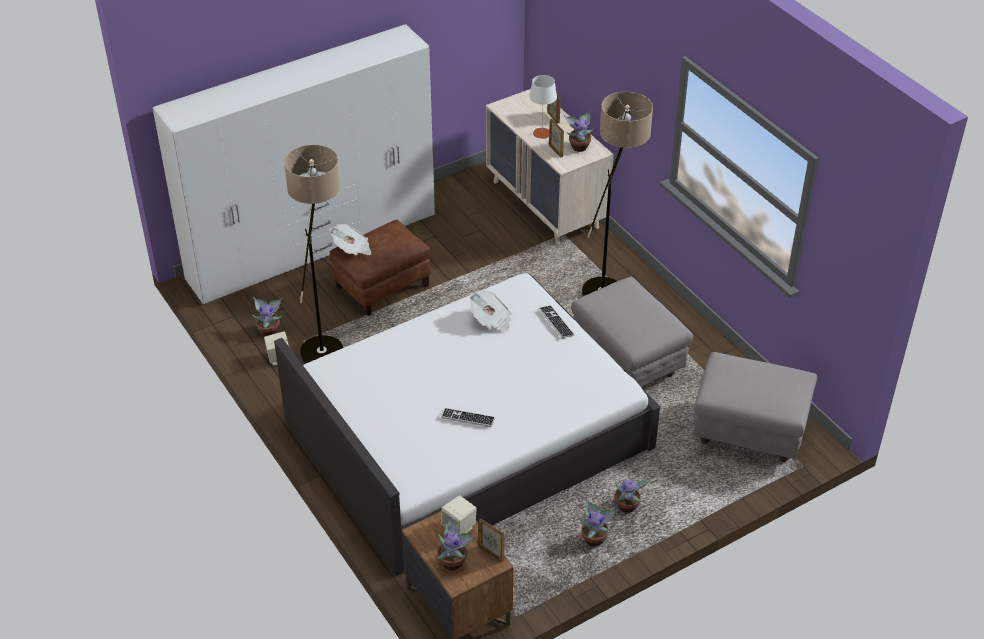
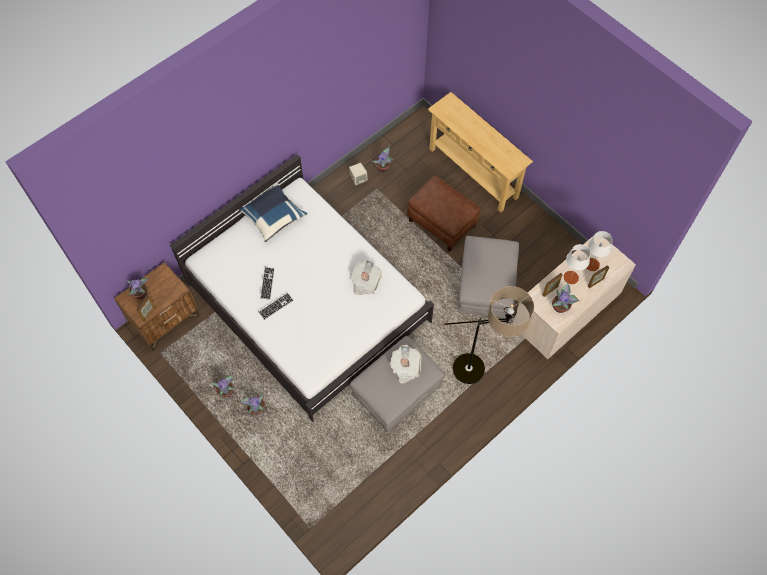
camera: 80 degrees right, 20 degrees up
(313, 246) = (473, 173): white wardrobe -> beige console table
(326, 341) = (380, 201): floor lamp -> none
(352, 249) = (436, 187): newspaper -> newspaper (405, 368)
(356, 402) = (273, 217): none -> blue pillow
(459, 527) = (168, 292): beige speaker -> none
(528, 116) = (592, 264): none -> white table lamp
(556, 322) = (370, 324): keyboard -> keyboard (276, 306)
(747, 433) = (337, 486): grey ottoman -> grey ottoman (484, 289)

